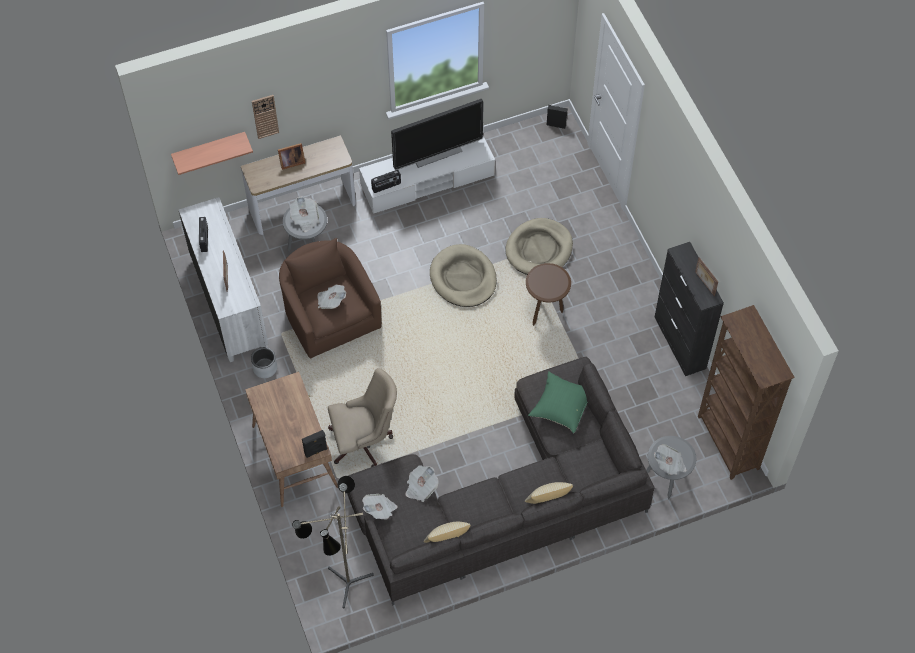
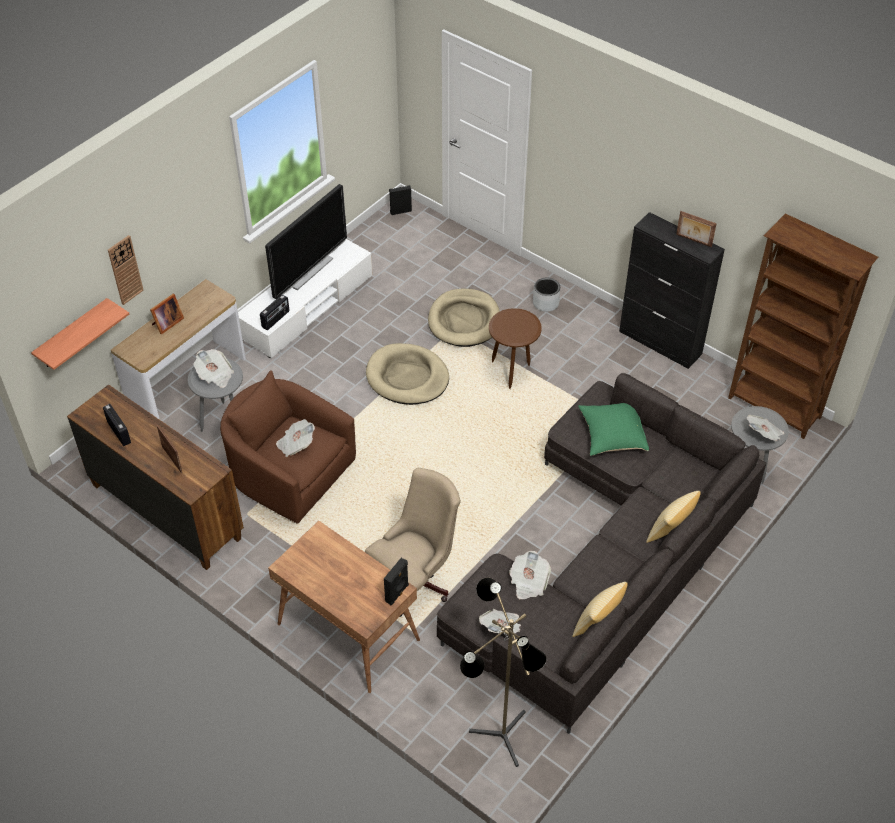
camera: 30 degrees left, 10 degrees down
(229, 303) = (166, 510): white dresser -> brown dresser
(265, 368) = (252, 557): grey planter -> grey planter (546, 303)

